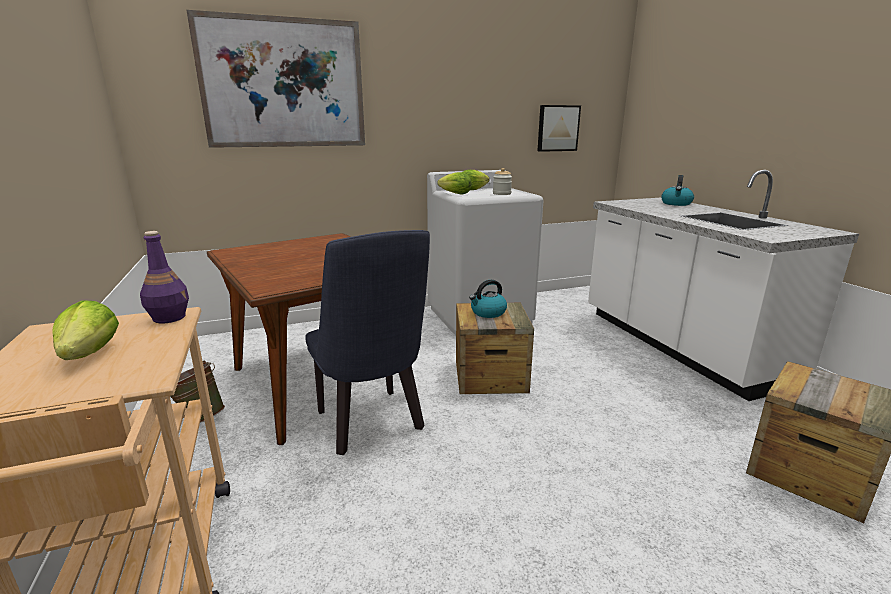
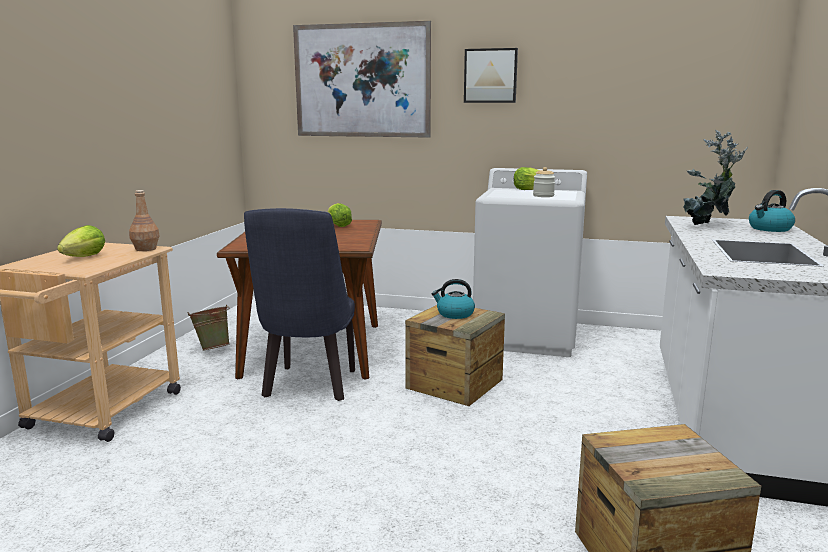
camera: 35 degrees right, 5 degrees down
(169, 317) = (146, 249): purple bottle -> brown bottle
(455, 194) = (496, 192): lettuce -> lettuce (338, 225)
(557, 128) = (669, 123): picture -> picture (490, 76)
(643, 206) = (707, 226): none -> potted plant

